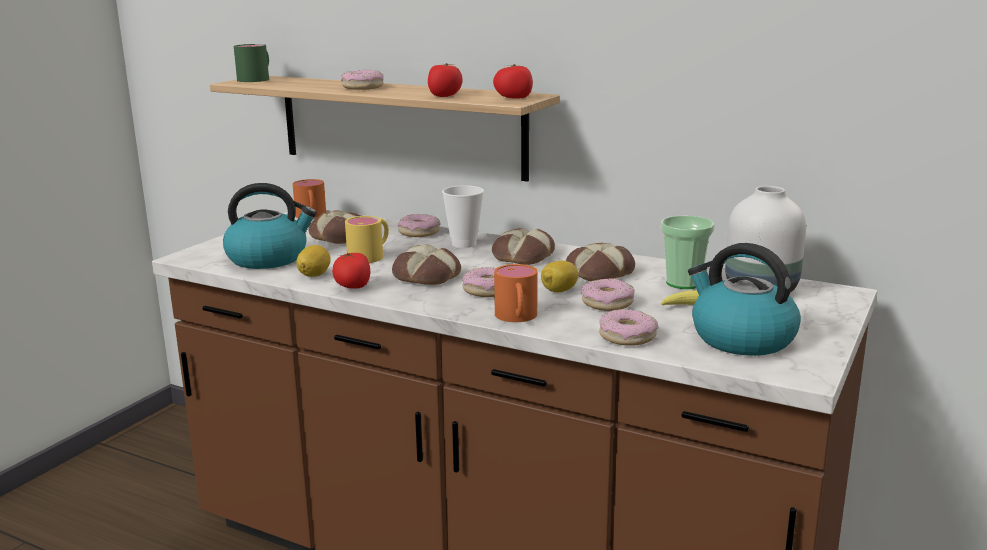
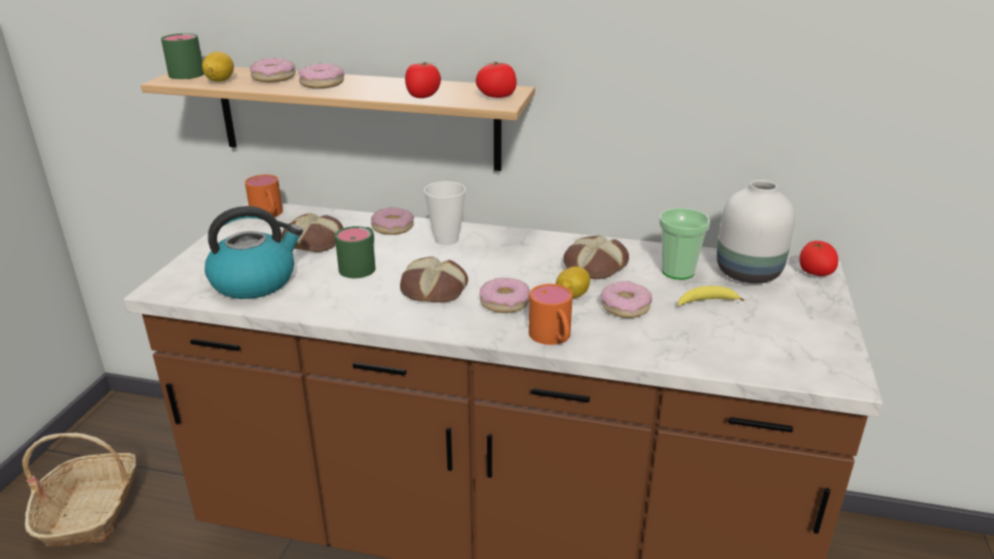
camera: 15 degrees left, 10 degrees up
(118, 496) = (91, 510): none -> basket
(314, 275) = (317, 301): lemon -> lemon (220, 80)
(353, 287) = (367, 313): tomato -> tomato (815, 273)
(371, 255) = (361, 265): yellow mug -> green mug
(522, 256) = (511, 250): bread -> none
(627, 336) = (668, 350): donut -> donut (273, 77)
(740, 338) = (766, 339): kettle -> none

